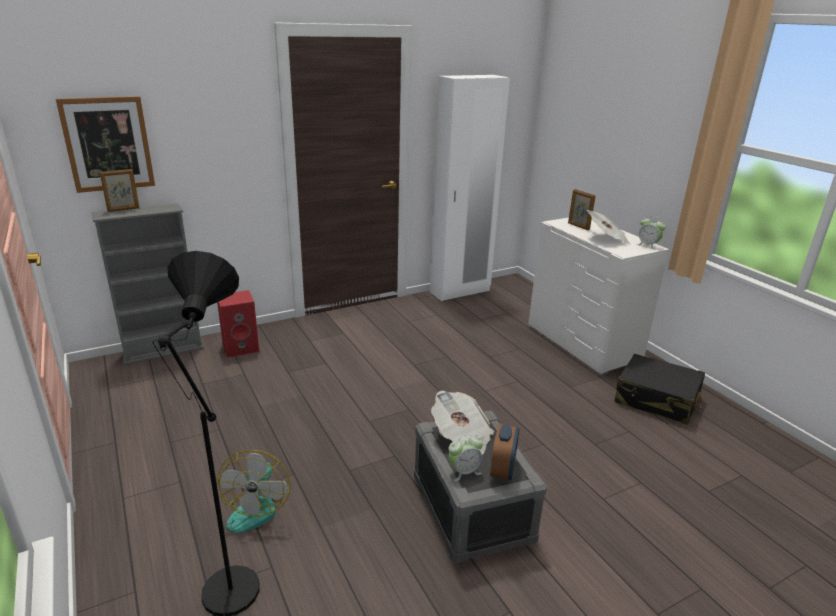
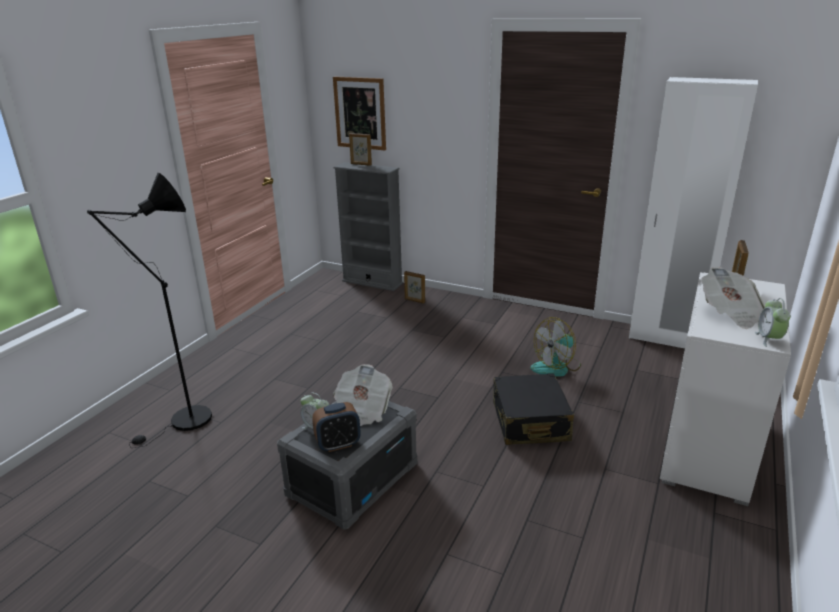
camera: 55 degrees right, 0 degrees up
(241, 347) = (414, 301): red speaker -> picture frame
(256, 507) = (264, 390): fan -> fan (556, 367)
(657, 400) = (680, 542): black suitcase -> black suitcase (530, 421)

